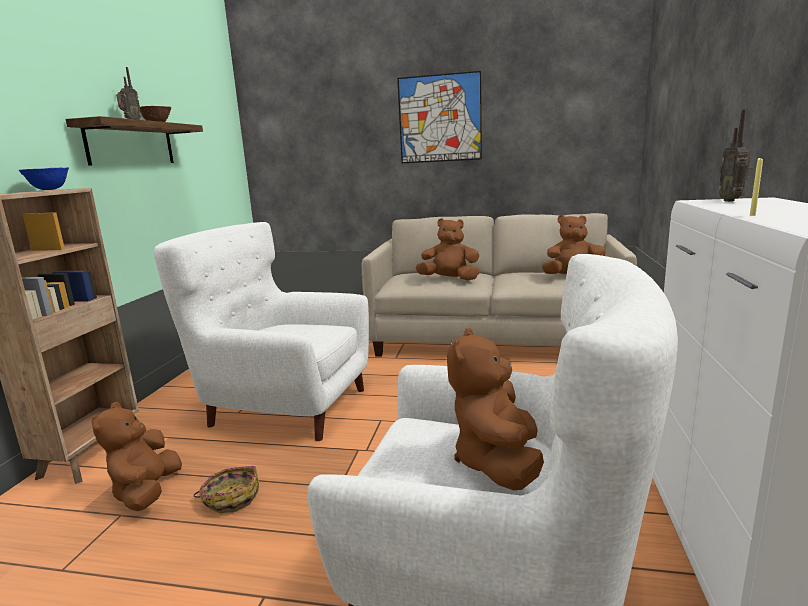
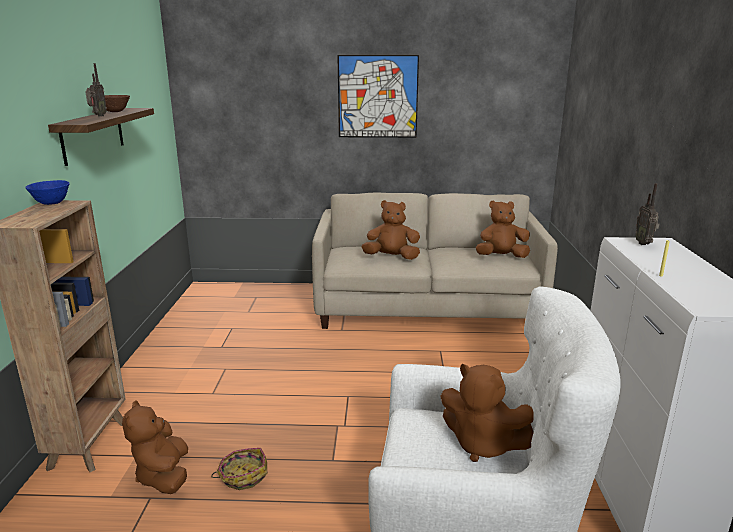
camera: 10 degrees left, 5 degrees up
(284, 406) = (254, 385): white armchair -> none
(497, 463) = (483, 445): brown plush toy -> brown plush toy turned 60 degrees counterclockwise

